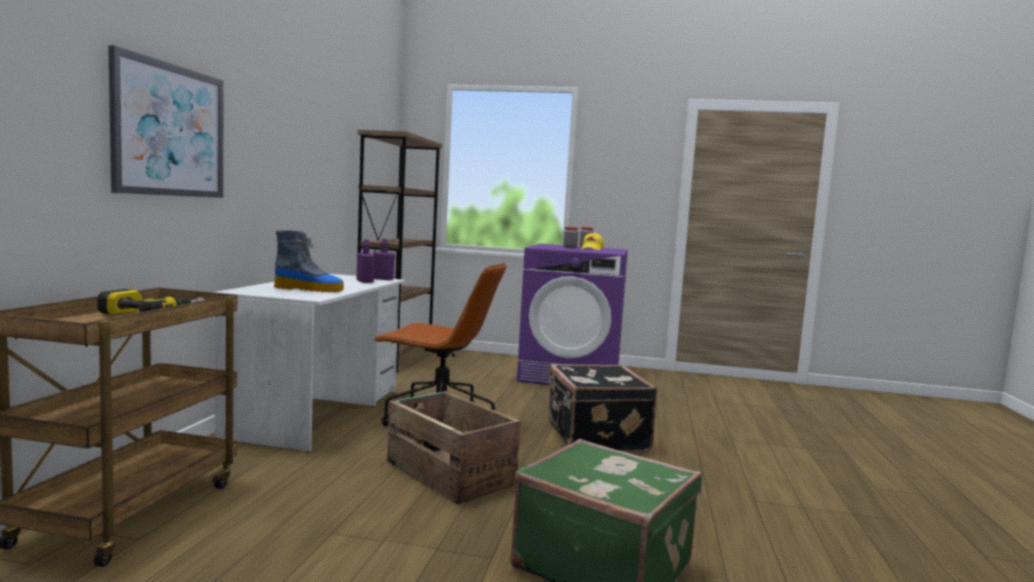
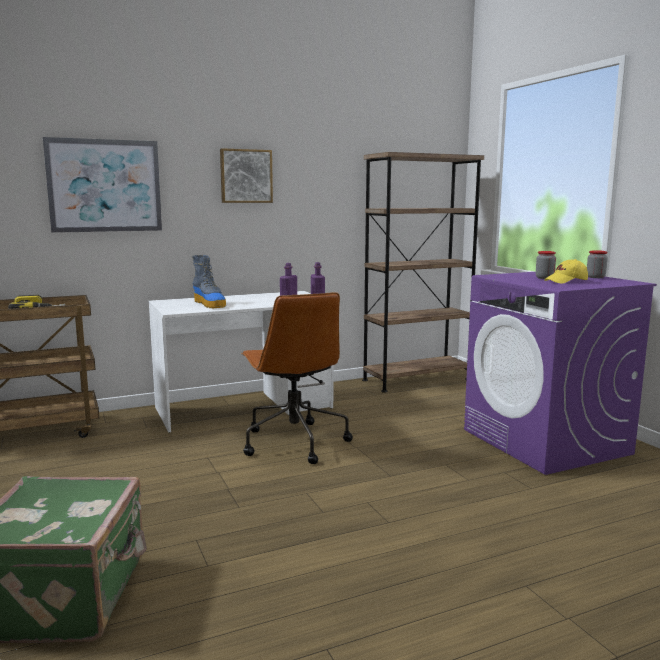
camera: 55 degrees right, 5 degrees up
(283, 138) = (246, 176): none -> picture
(449, 473) = (189, 481): crate -> none
(595, 437) = (373, 507): black suitcase -> none

